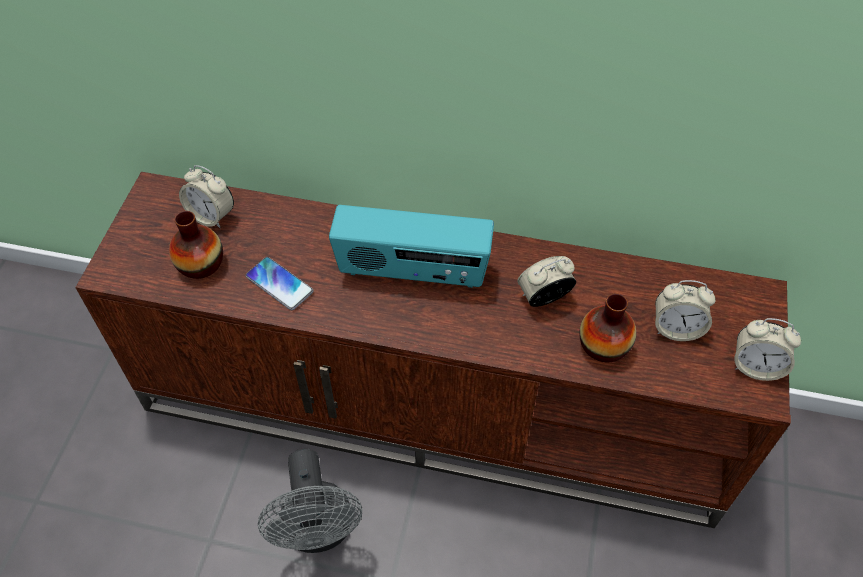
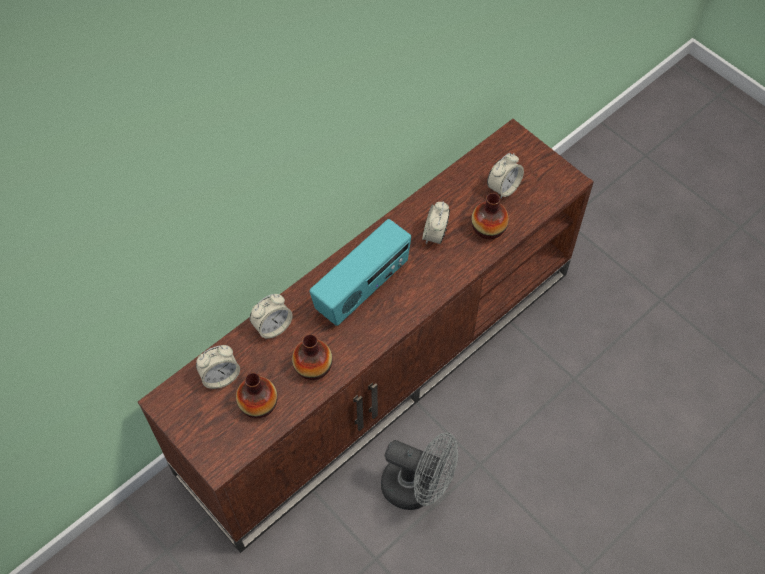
camera: 55 degrees left, 5 degrees up
(279, 284) = (313, 366): phone -> vase
(755, 366) = (552, 171): alarm clock -> alarm clock (272, 327)

